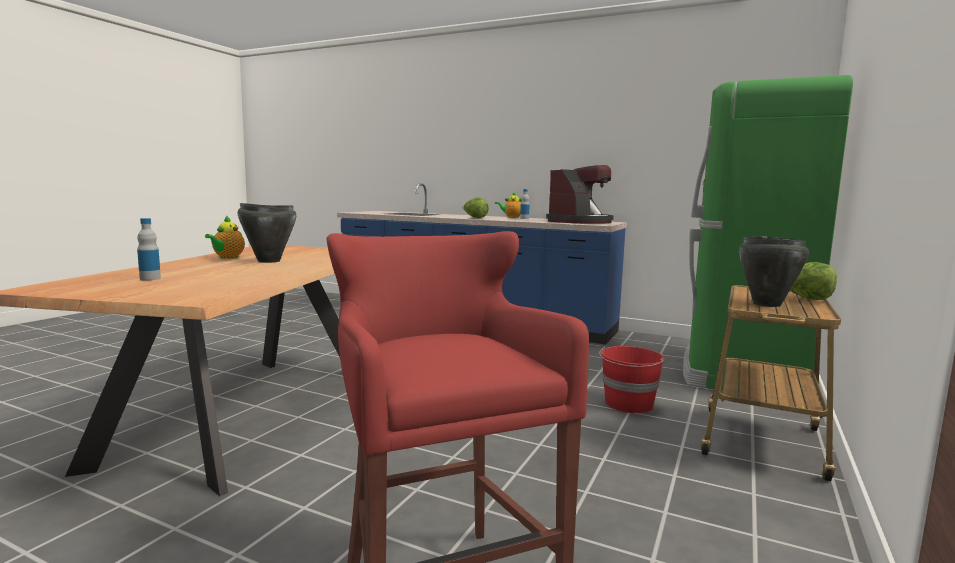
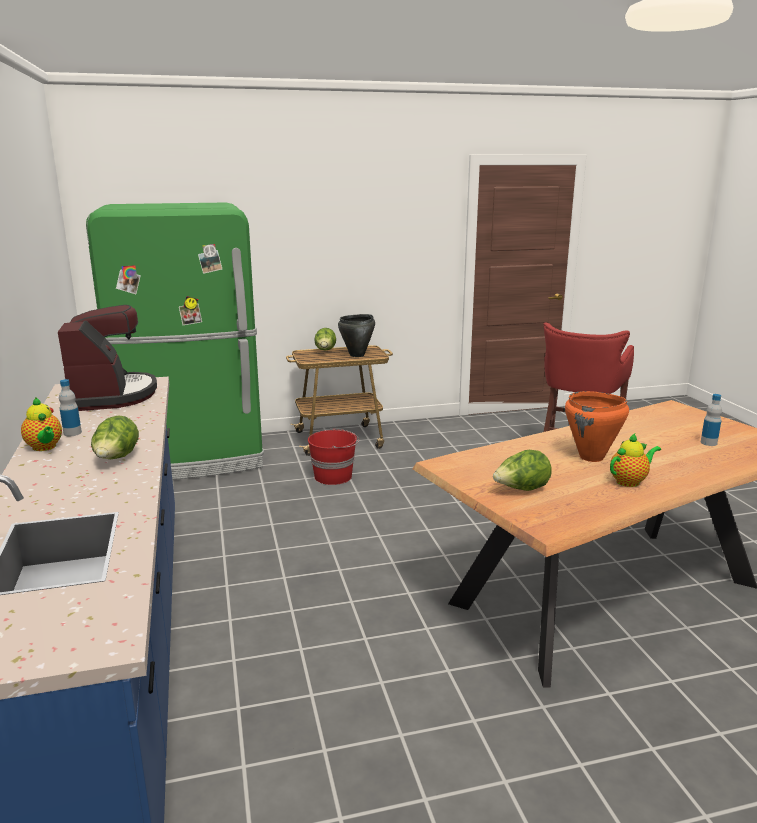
camera: 130 degrees left, 10 degrees up
(268, 261) = (591, 457): black cooking pot -> orange cooking pot
(299, 250) = (521, 490): none -> lettuce
(581, 222) = (111, 395): coffee machine -> coffee machine turned 75 degrees clockwise

